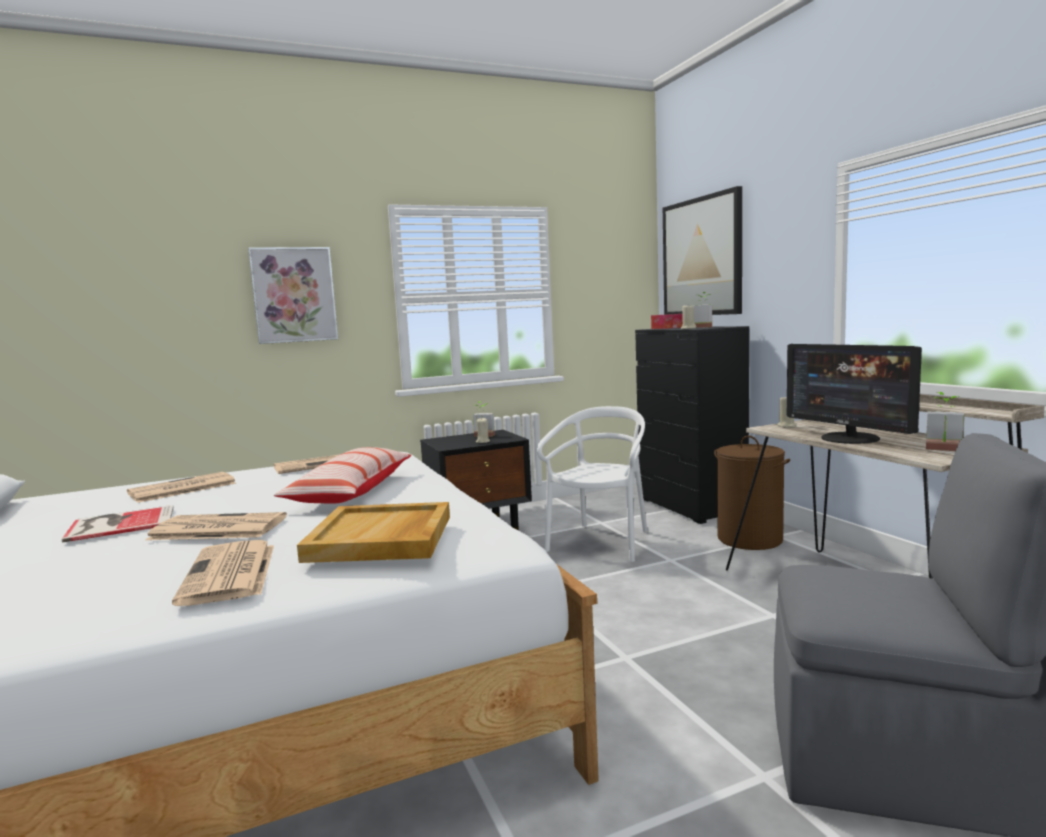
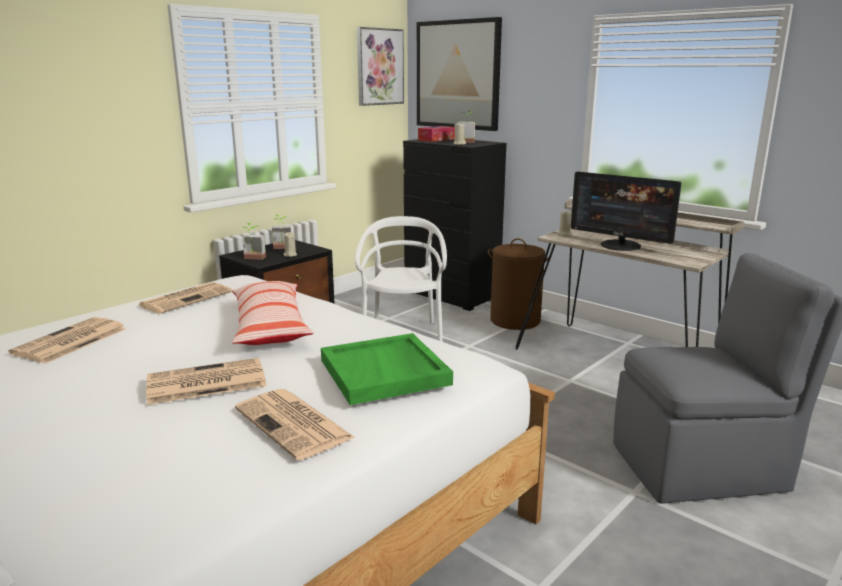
camera: 25 degrees left, 10 degrees up
(119, 524) = (72, 391): book -> none
(294, 295) = (73, 104): picture -> picture (379, 67)
(381, 538) = (385, 372): beige tray -> green tray
(943, 450) = (688, 254): potted plant -> potted plant (253, 259)

